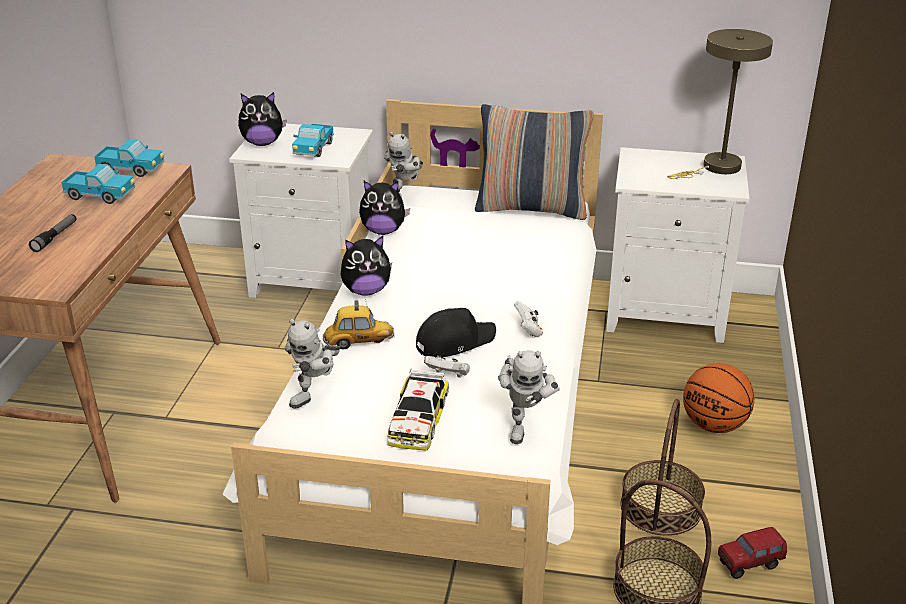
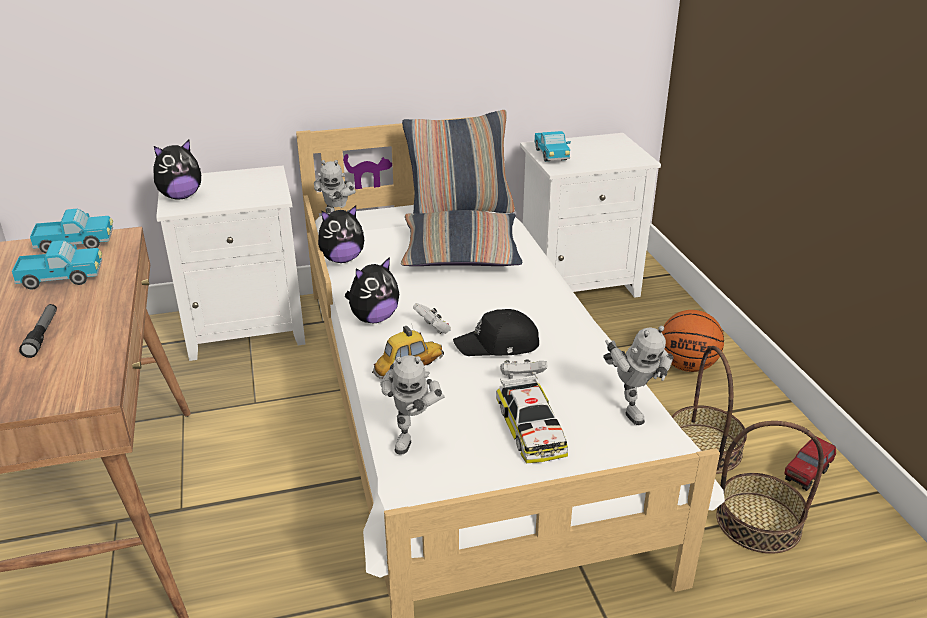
camera: 25 degrees left, 0 degrees up
(313, 149) = (240, 193): toy truck -> toy truck (551, 155)
(454, 342) = (498, 345): black cap -> black cap turned 135 degrees counterclockwise
(494, 250) = (460, 254): none -> pillow
(528, 330) = (554, 317): white game controller -> white game controller (433, 329)
(716, 168) = (612, 145): beige table lamp -> none

